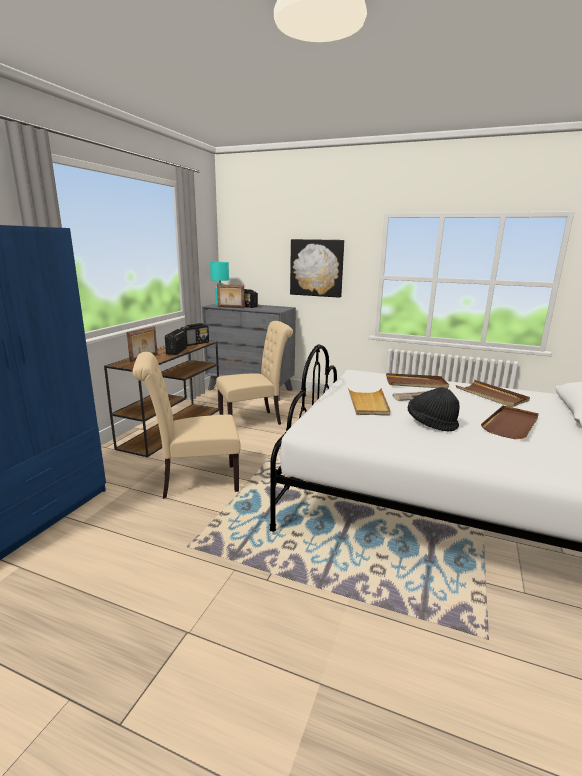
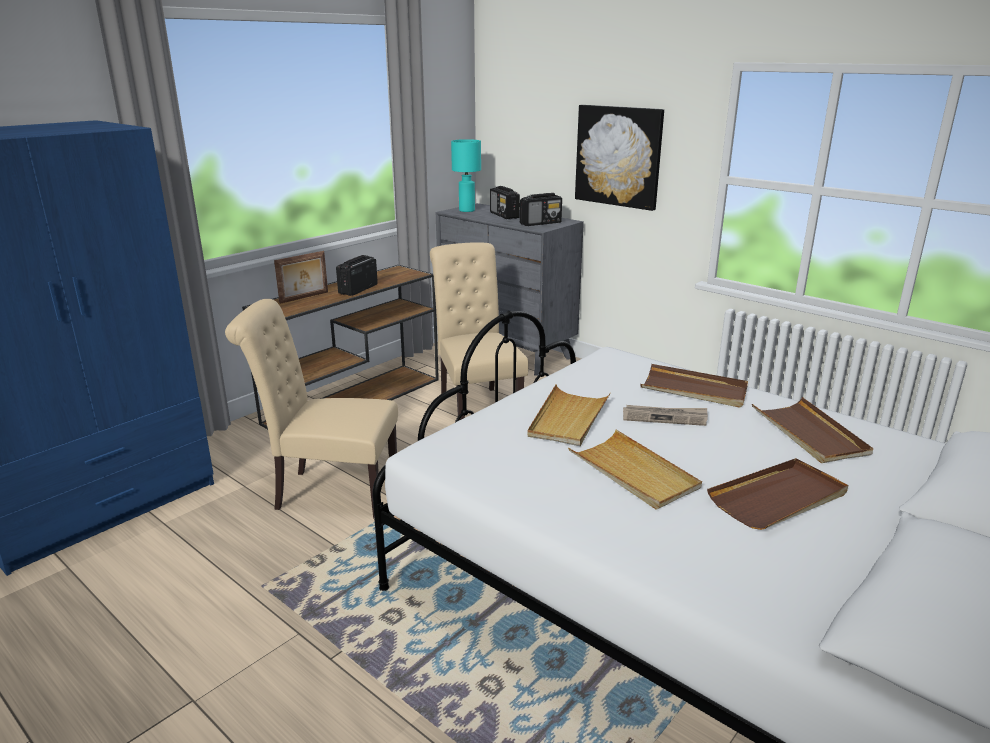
camera: 20 degrees right, 5 degrees up
(195, 343) = (398, 276): radio -> radio (541, 223)
(231, 307) = (476, 217): picture frame -> none
(254, 420) = (476, 406): beige chair -> beige chair turned 105 degrees counterclockwise
(431, 424) = (633, 473): black hat -> beige tray

